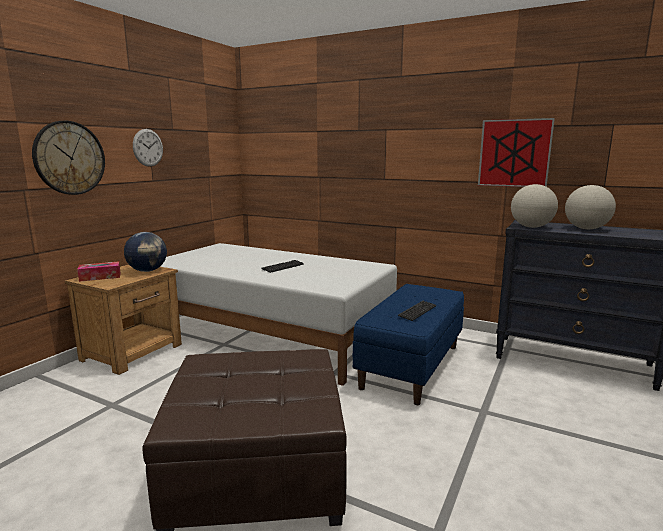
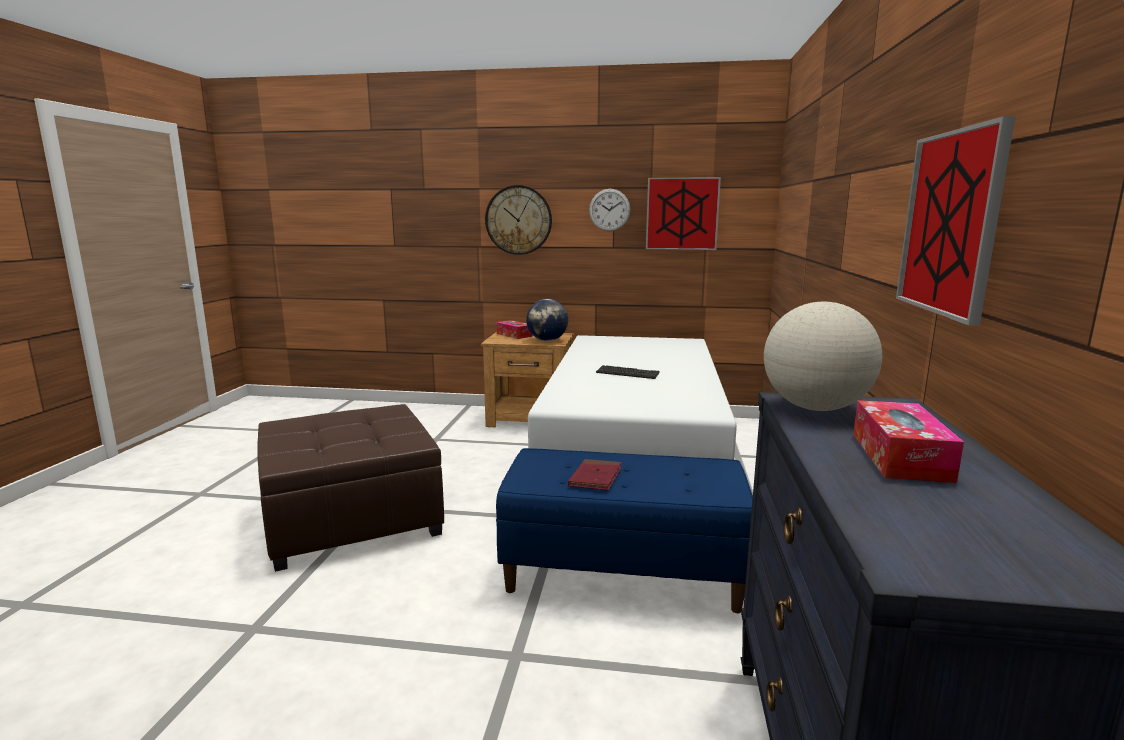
camera: 70 degrees right, 0 degrees up
(194, 151) = (682, 214): none -> picture
(417, 311) = (595, 478): keyboard -> red book
(586, 229) = (900, 456): globe -> tissue box

